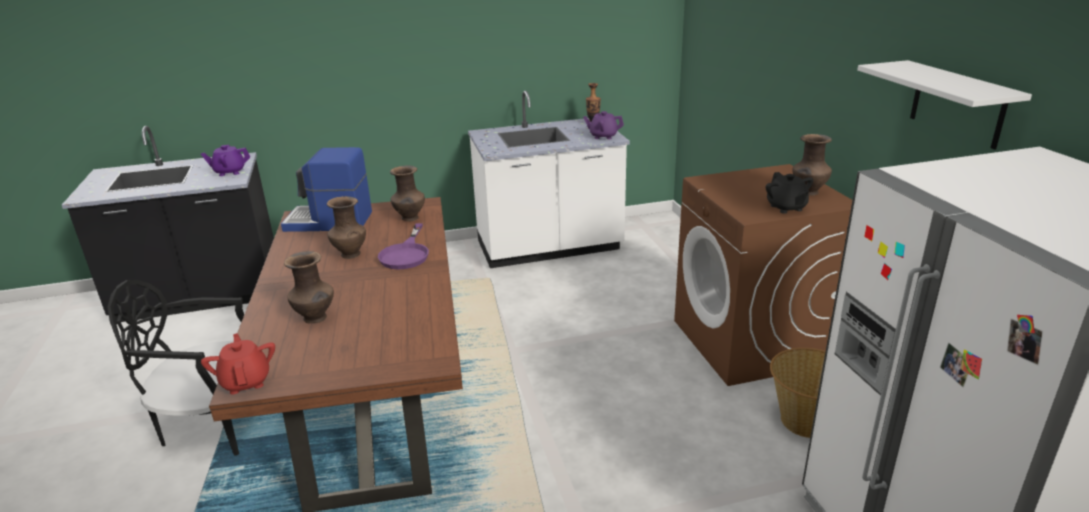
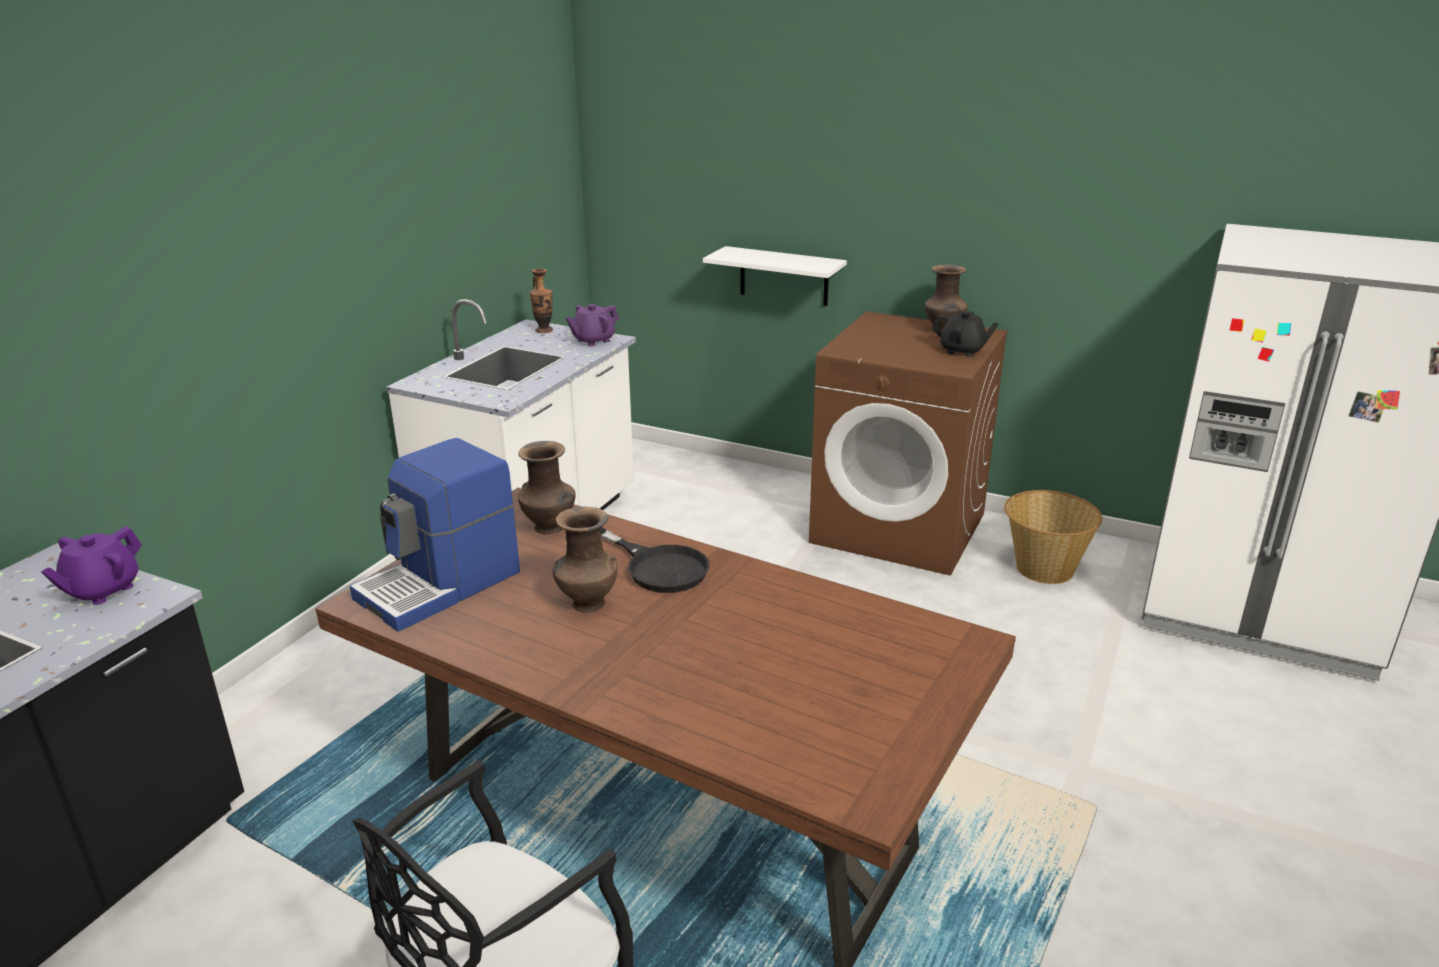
camera: 50 degrees left, 0 degrees up
(246, 381) = (860, 795): red teapot -> none
(316, 318) = (748, 688): brown vase -> none
(406, 254) = (657, 566): purple frying pan -> black frying pan
(957, 104) = (1119, 201): white shelf -> white shelf (784, 276)

